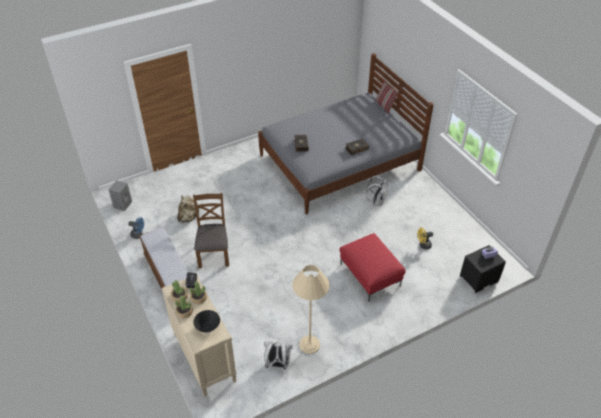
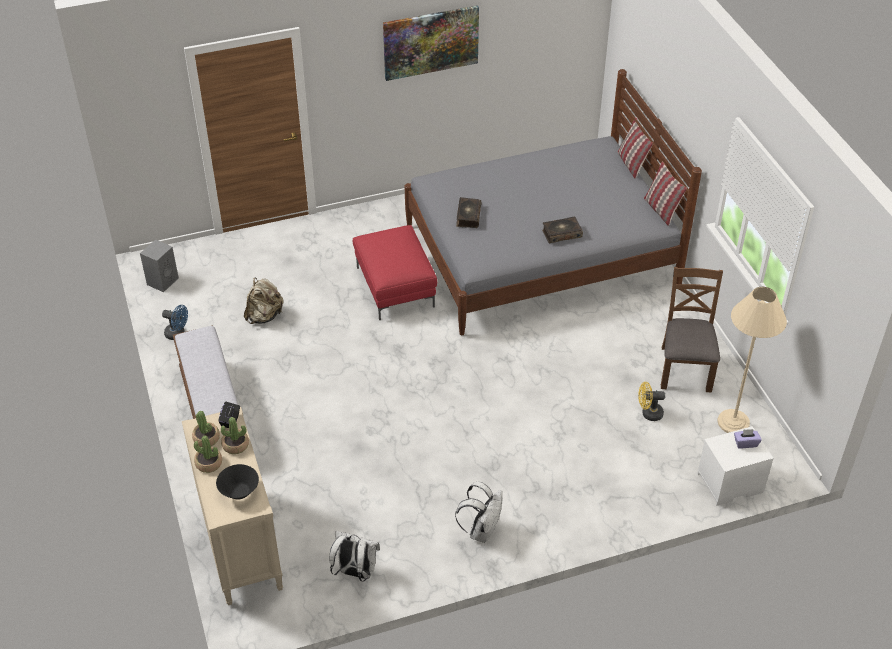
camera: 10 degrees right, 0 degrees up
(214, 253) = (292, 380): brown chair -> brown chair (685, 368)
(266, 47) = (430, 42): none -> picture
(309, 344) = (414, 549): beige floor lamp -> beige floor lamp (733, 422)
(370, 275) = (544, 452): red ottoman -> red ottoman (396, 287)
(377, 201) = (588, 329): white backpack -> white backpack (481, 530)
(407, 129) = (661, 210): none -> pillow
(478, 279) = (729, 484): black nightstand -> white nightstand

